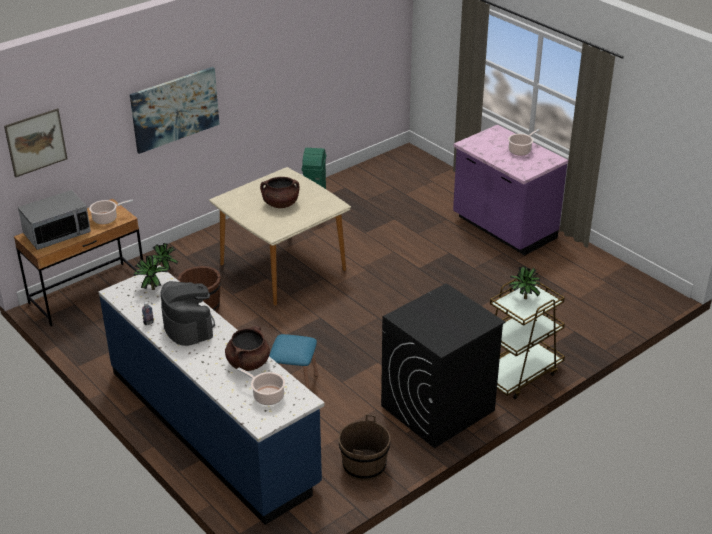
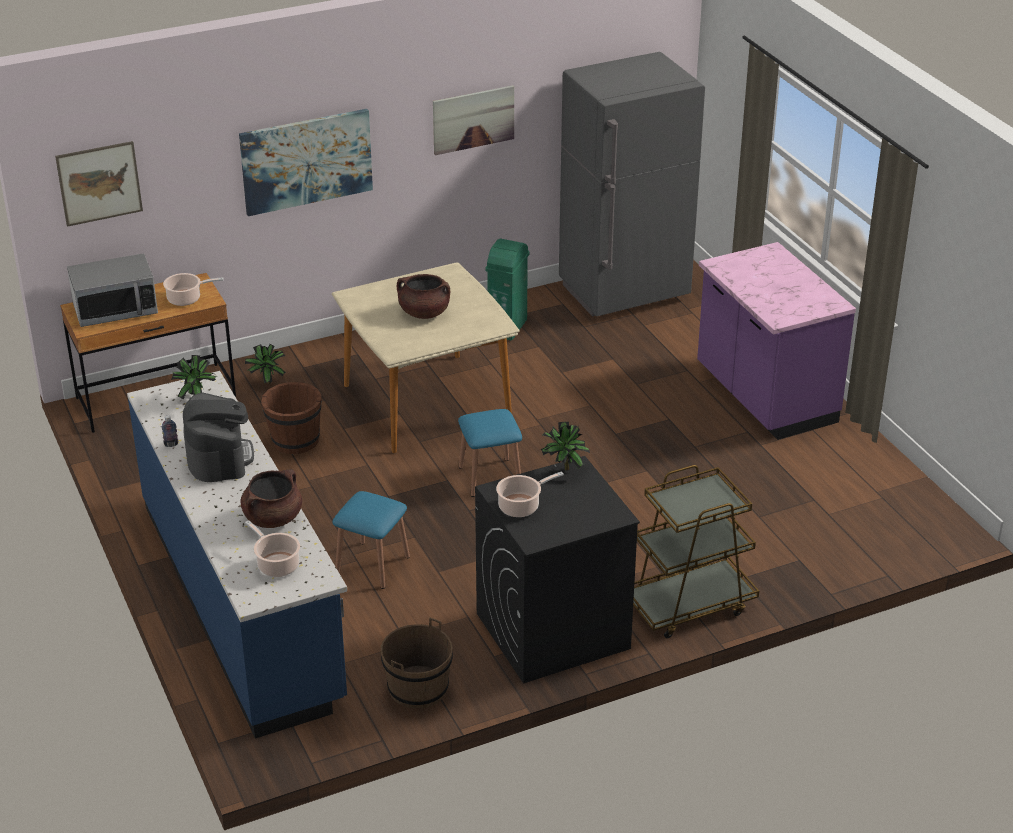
camera: 15 degrees right, 0 degrees up
(280, 67) = (473, 119): none -> picture
(348, 311) = (490, 477): none -> blue stool
(383, 175) = (624, 293): none -> grey fridge
(520, 150) = (792, 284): cooking pot -> cooking pot (521, 506)
(523, 299) = (694, 496): potted plant -> potted plant (563, 469)

